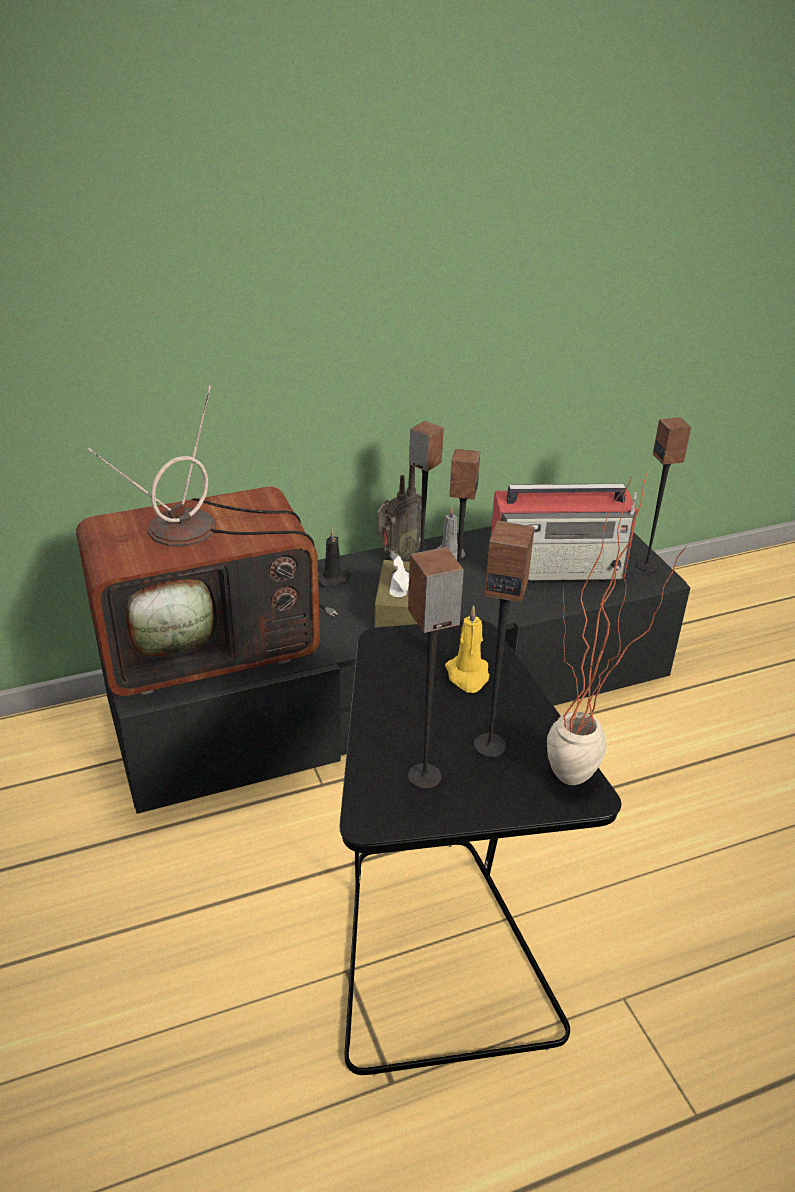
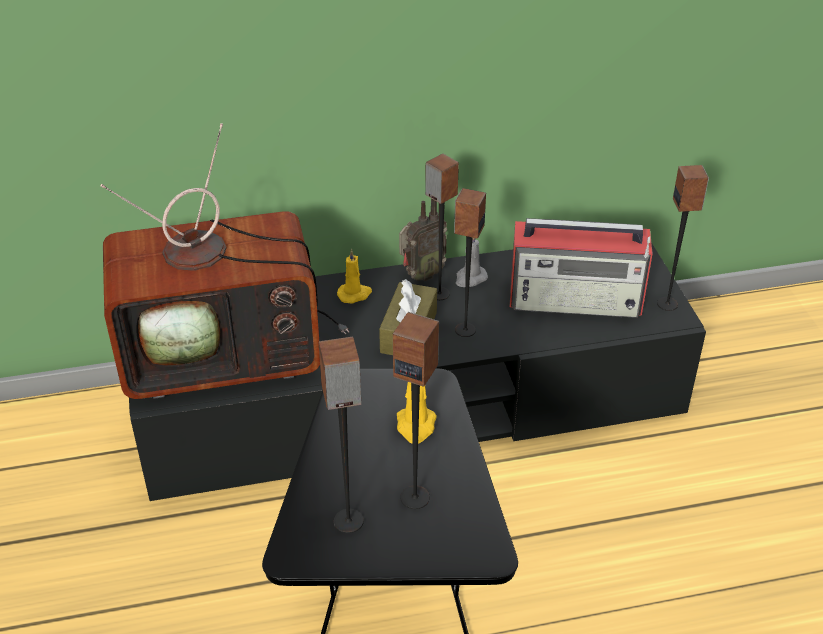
camera: 10 degrees right, 5 degrees up
(334, 579) = (355, 294): black candle -> yellow candle
(581, 789) = (484, 548): potted plant -> none

